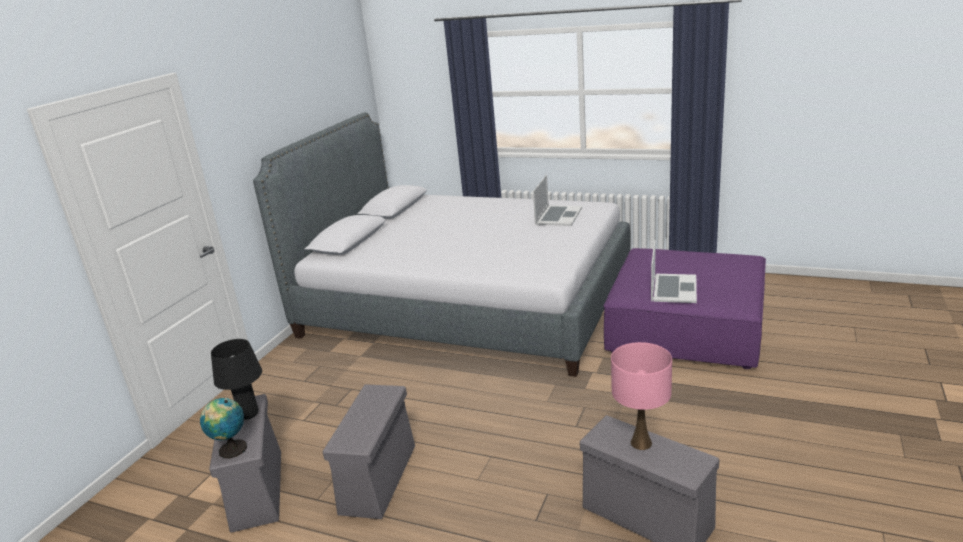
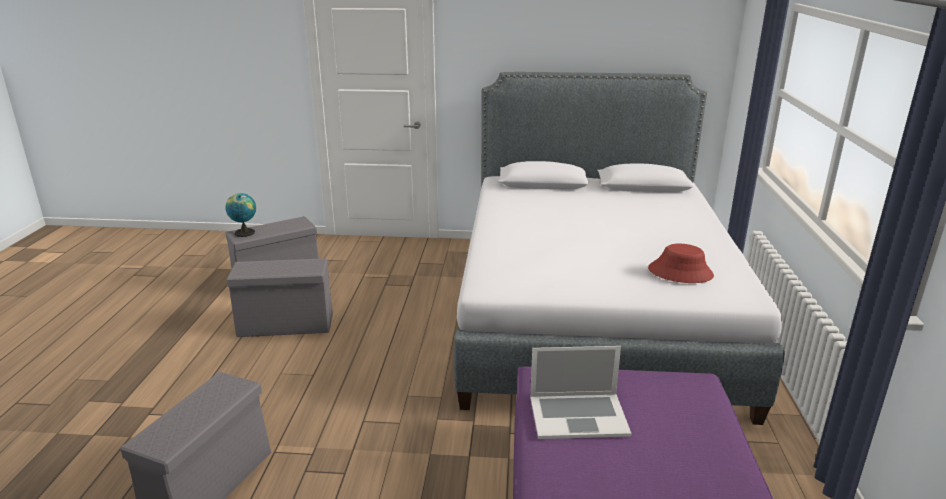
camera: 70 degrees right, 0 degrees up
(248, 415) = (286, 227): black table lamp -> none
(558, 216) = (680, 272): laptop -> red hat
(641, 442) = (205, 407): pink table lamp -> none

